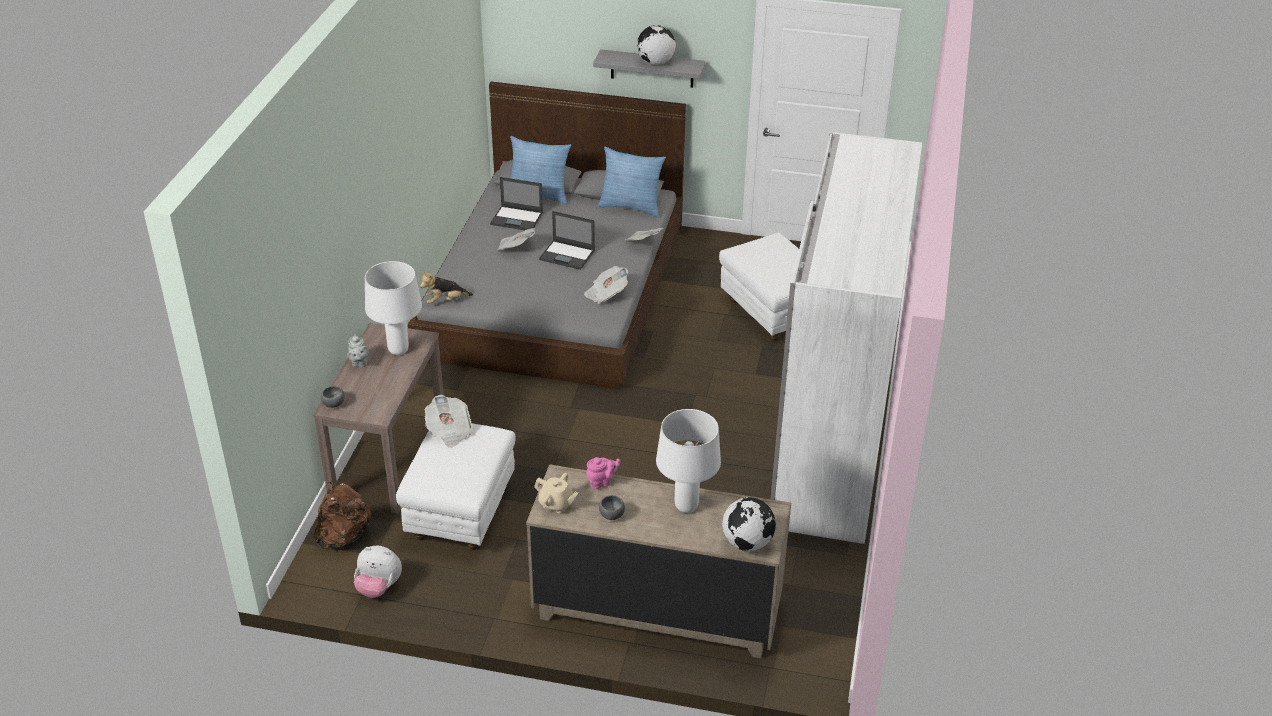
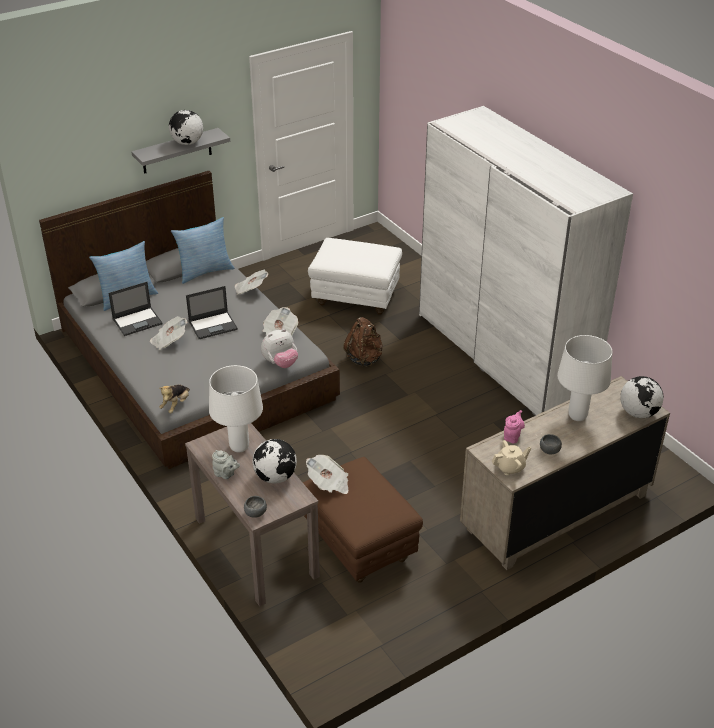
camera: 45 degrees left, 0 degrees up
(344, 537) = (308, 620): brown backpack -> brown backpack (364, 358)
(379, 587) = (383, 632): plush toy -> plush toy (280, 363)
(387, 389) = (275, 477): none -> globe
(460, 512) = (359, 545): white ottoman -> brown ottoman

